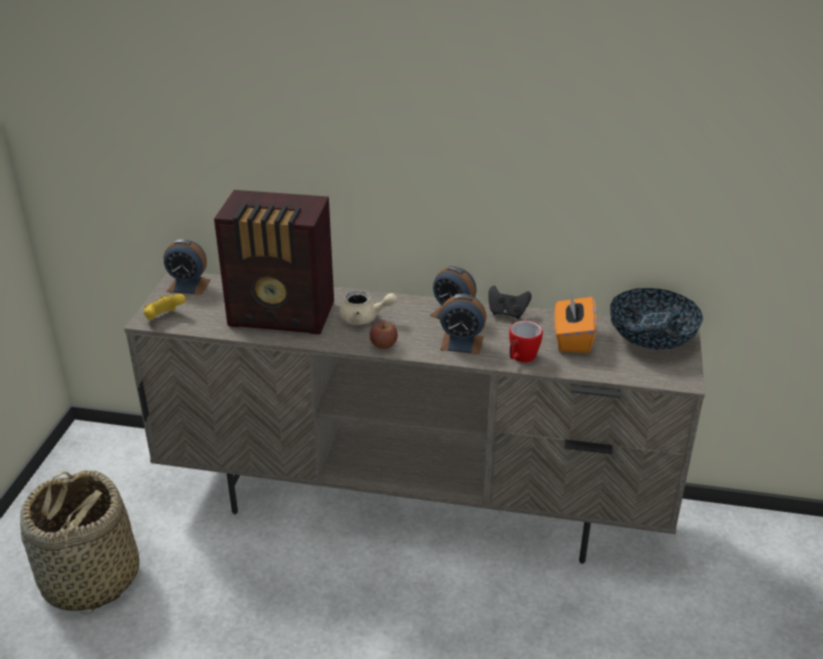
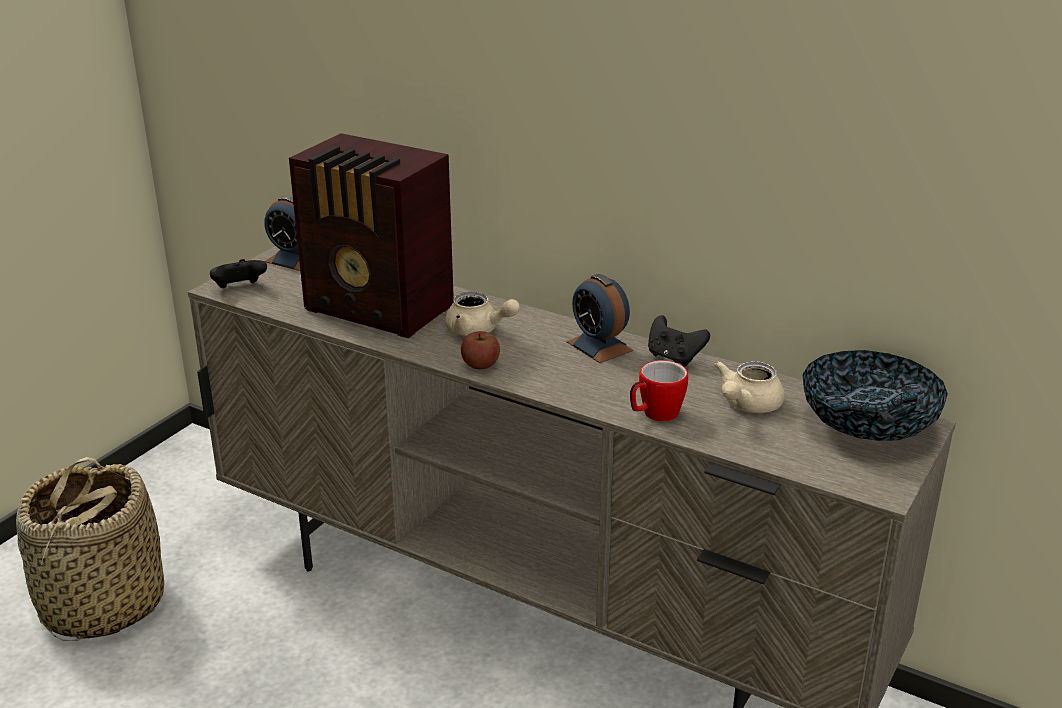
camera: 20 degrees right, 5 degrees down
(164, 318) = (239, 288): yellow game controller -> black game controller
(462, 343) = (586, 381): alarm clock -> none
(572, 339) = (746, 405): orange tissue box -> beige teapot

